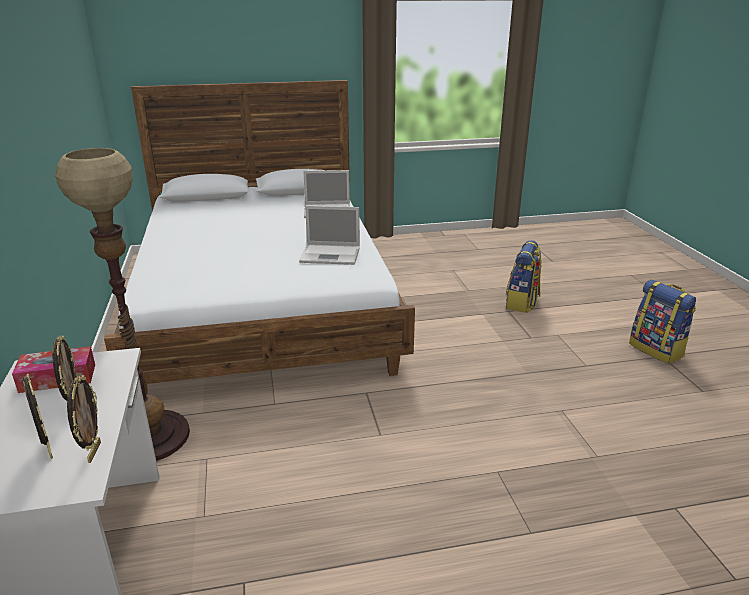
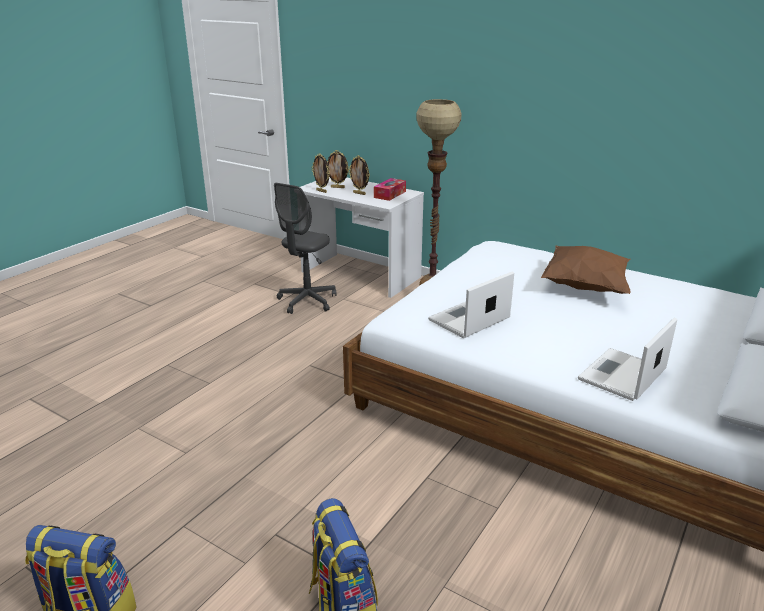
camera: 135 degrees right, 0 degrees up
(212, 240) = (584, 287): none -> brown pillow
(247, 546) = (307, 301): none -> grey office chair

